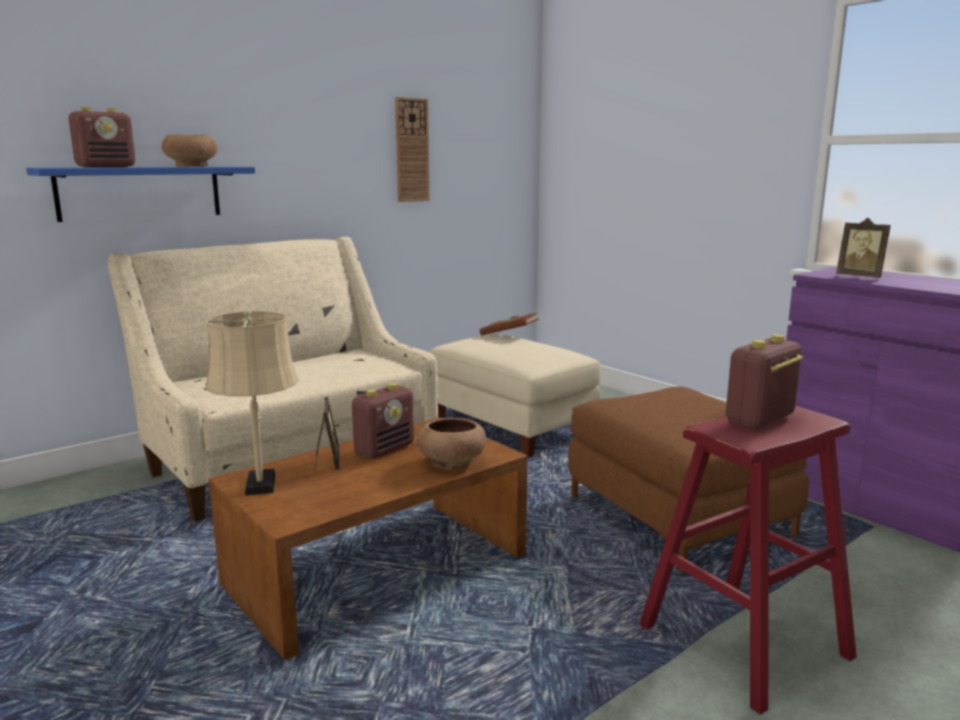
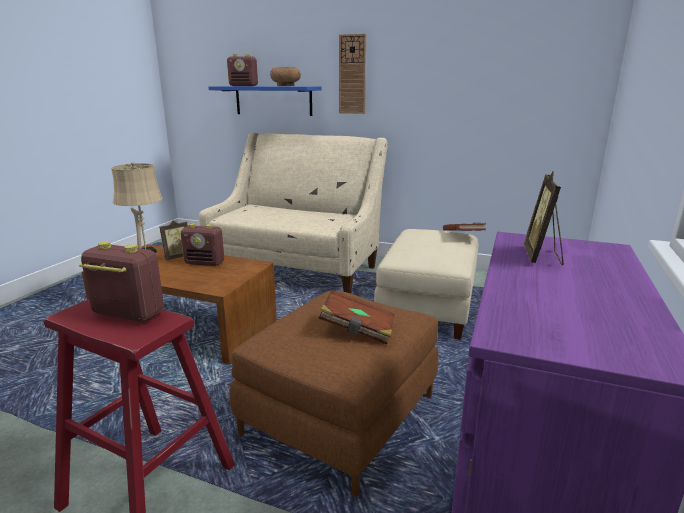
camera: 60 degrees right, 5 degrees up
(412, 150) = (457, 74): wall clock -> wall clock (352, 74)
(451, 462) = (195, 281): brown bowl -> none
(701, 408) = (357, 330): none -> brown book

